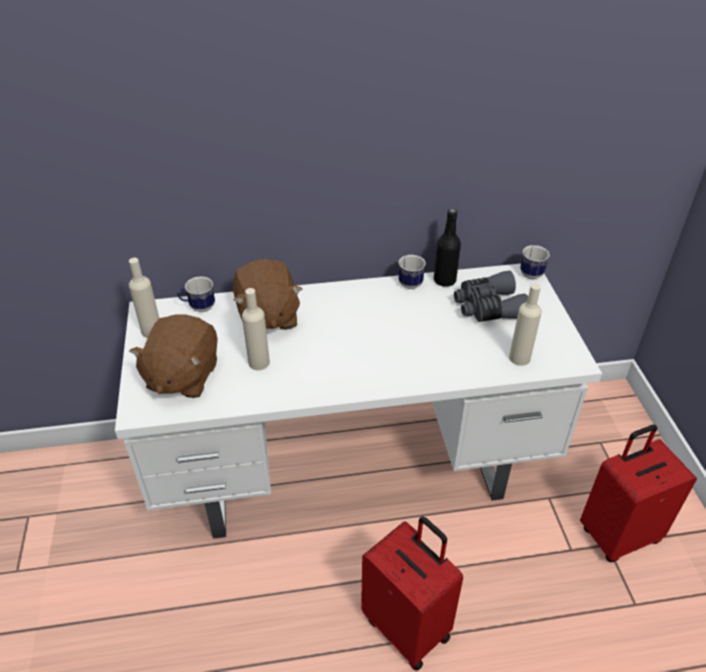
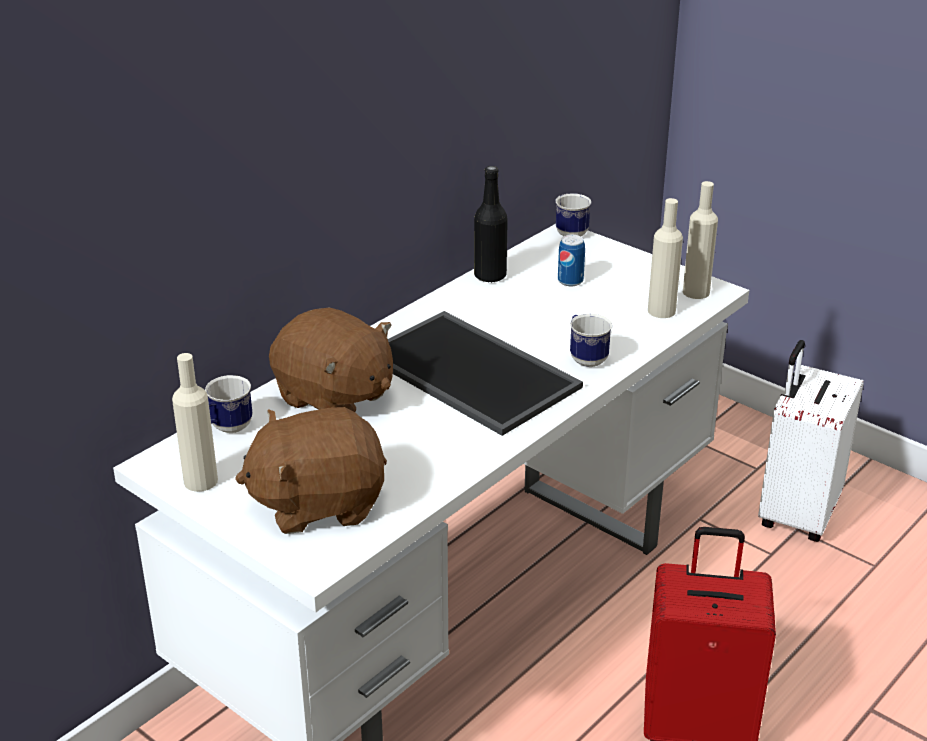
camera: 40 degrees left, 10 degrees down
(182, 376) = (318, 503): brown plush toy -> brown plush toy turned 105 degrees clockwise
(259, 362) = (393, 444): beige bottle -> beige bottle (696, 292)
(356, 340) = (475, 371): none -> tray
(411, 282) = (454, 292): mug -> mug (585, 358)
(488, 307) = (570, 281): grey binoculars -> can
(618, 534) = (796, 514): red suitcase -> white suitcase

